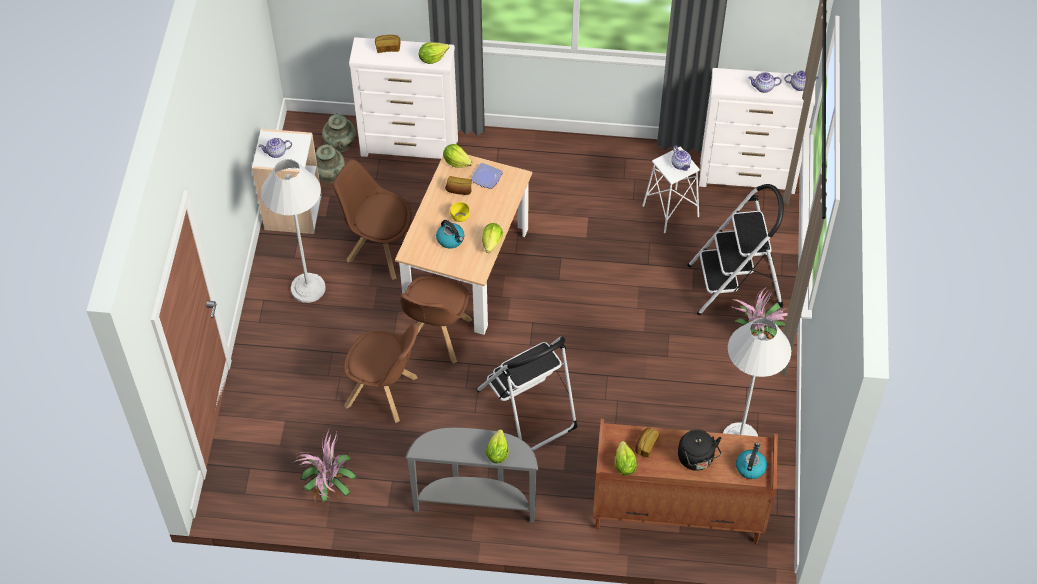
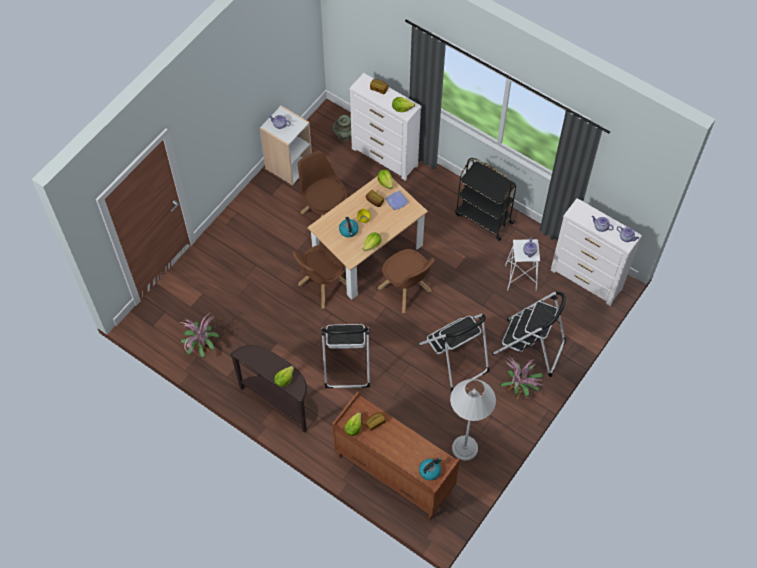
camera: 30 degrees right, 5 degrees up
(308, 288) = (267, 218): white floor lamp -> none
(329, 174) = (325, 151): turquoise vase -> none
(385, 393) = (270, 306): brown chair -> brown chair (406, 291)
(475, 503) = (278, 402): grey console table -> brown console table
(579, 163) = (483, 218): none -> black cart
(657, 343) = (454, 359): none -> step ladder
(697, 459) = (400, 448): black kettle -> none

